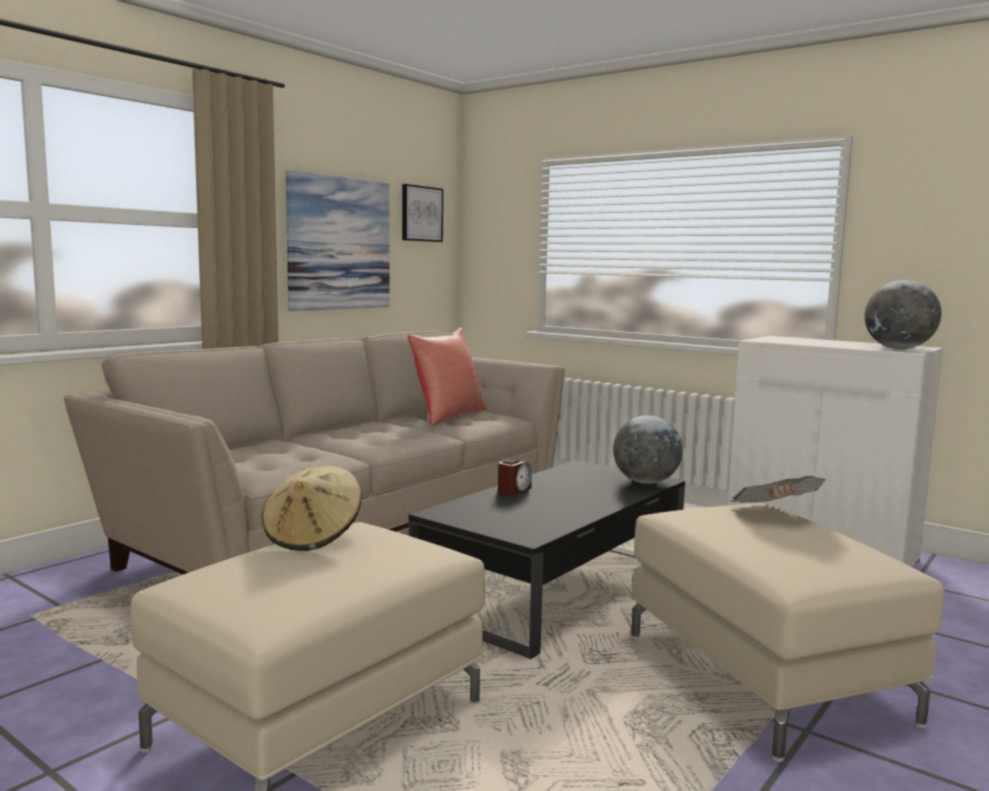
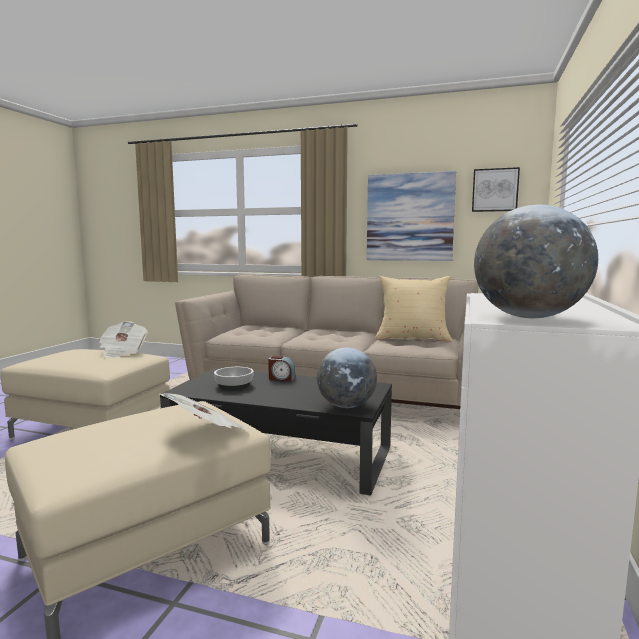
camera: 70 degrees right, 0 degrees up
(313, 537) = (122, 352): beige hat -> newspaper
(448, 416) = (412, 338): red pillow -> beige pillow
(525, 512) = (233, 385): none -> bowl

